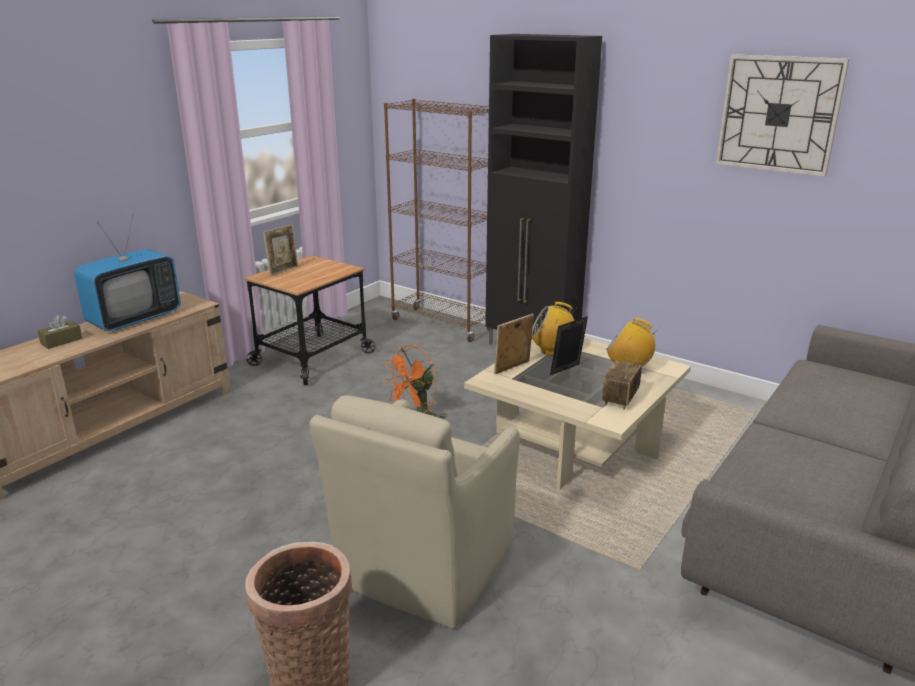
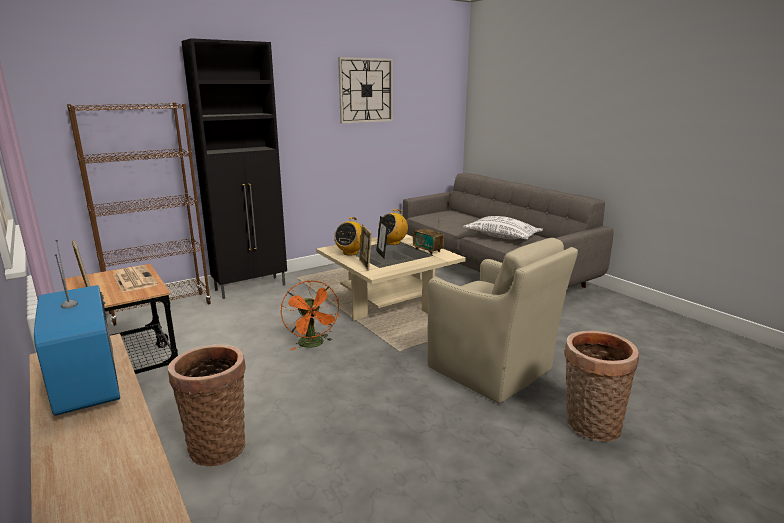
camera: 70 degrees left, 5 degrees down
(61, 341) = (86, 445): brown tissue box -> none
(224, 427) = (218, 444): none -> basket
(321, 274) = (134, 279): none -> newspaper
(782, 455) = (502, 237): none -> white pillow

